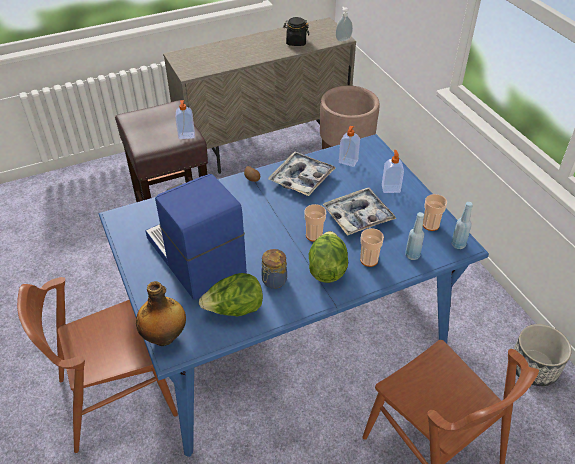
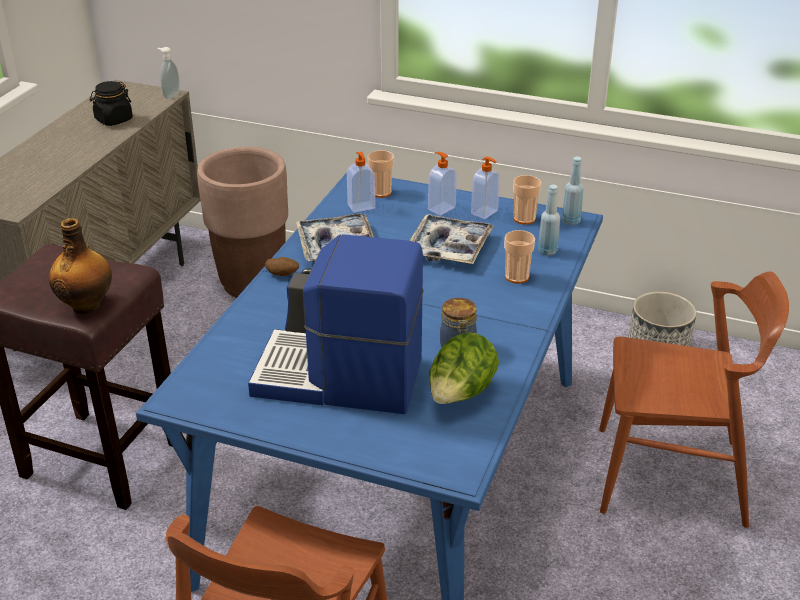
camera: 45 degrees left, 10 degrees down
(165, 336) = (430, 465): bottle -> bottle (87, 305)
(186, 136) = (125, 274): soap dispenser -> soap dispenser (485, 213)
(314, 235) = (433, 287): cup -> cup (381, 192)
(327, 269) = (491, 306): lettuce -> none

